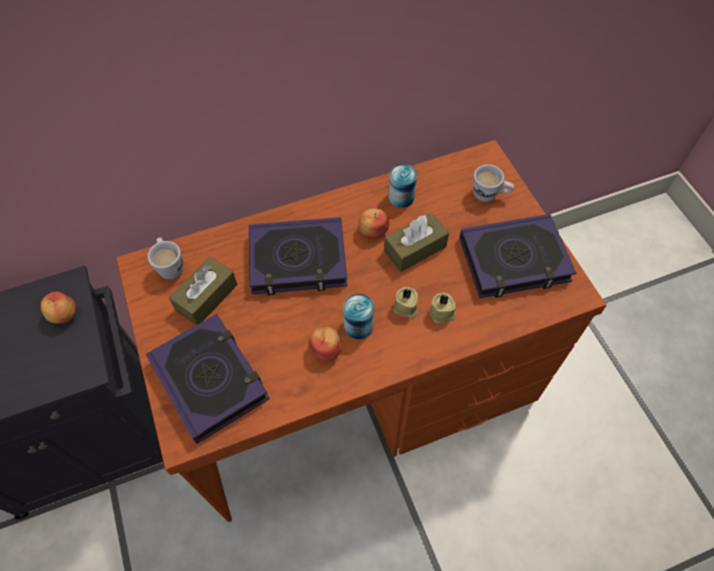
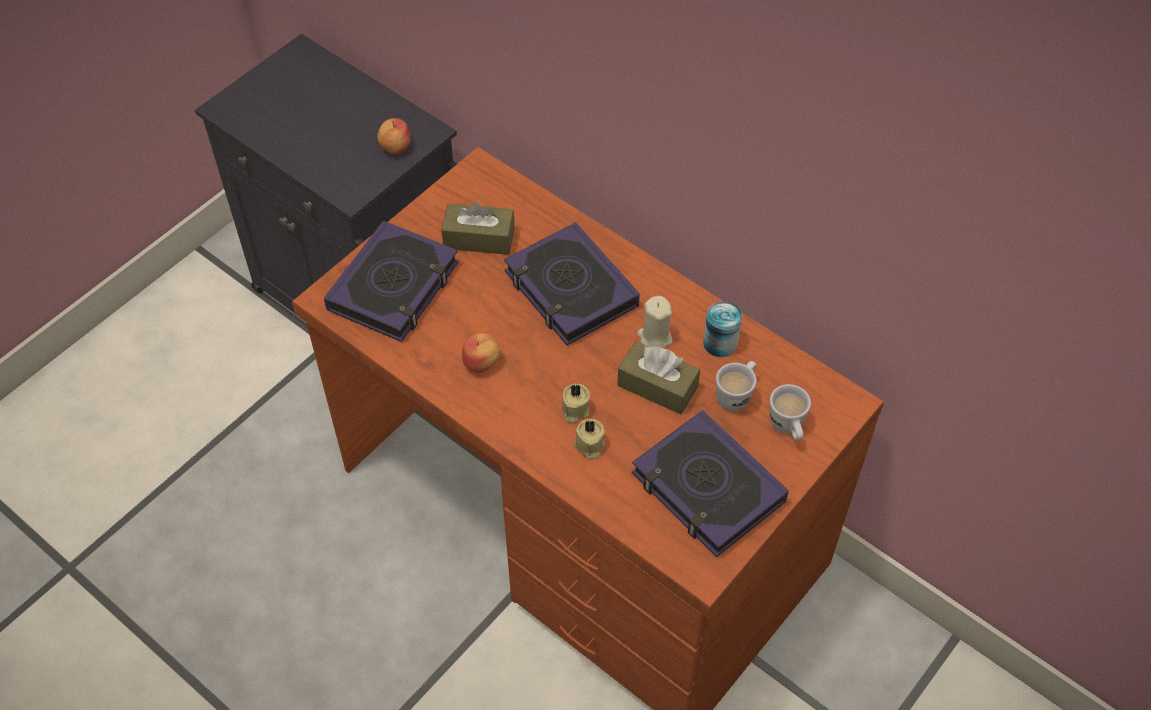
camera: 60 degrees right, 5 degrees down
(170, 265) = (495, 191): white mug -> white mug (736, 395)
(358, 326) = (526, 378): can -> none
(373, 231) = (654, 337): apple -> beige candle

